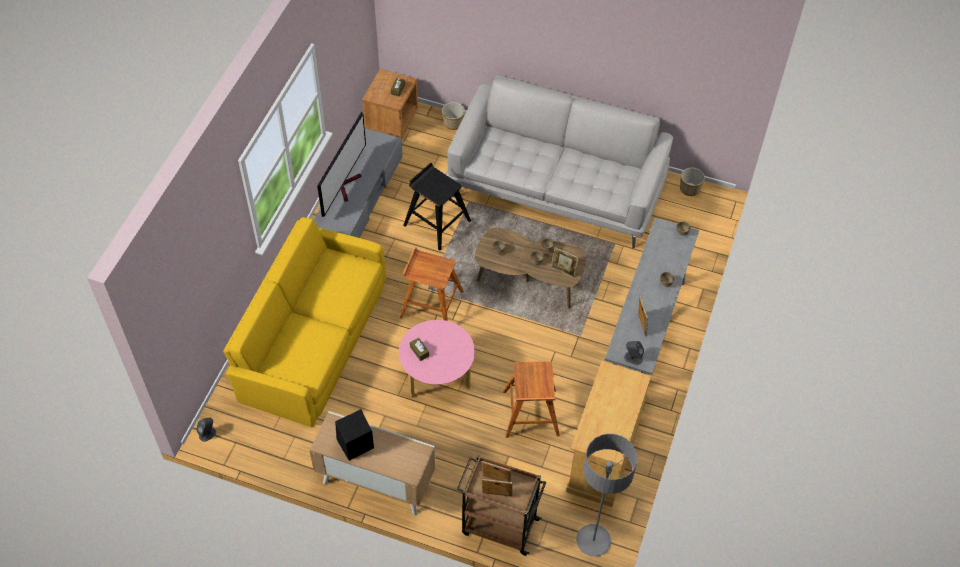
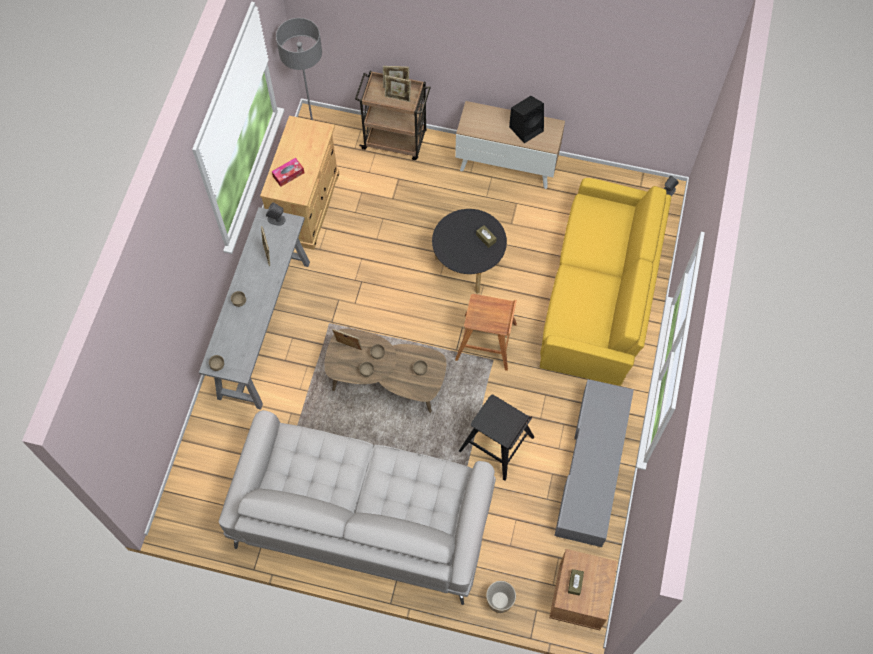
camera: 175 degrees right, 10 degrees up
(347, 185) = (606, 447): television -> none
(437, 377) = (468, 264): pink coffee table -> black coffee table
(530, 414) = (375, 238): brown stool -> none
(621, 395) = (288, 174): none -> tissue box
(690, 188) = (201, 527): planter -> none

